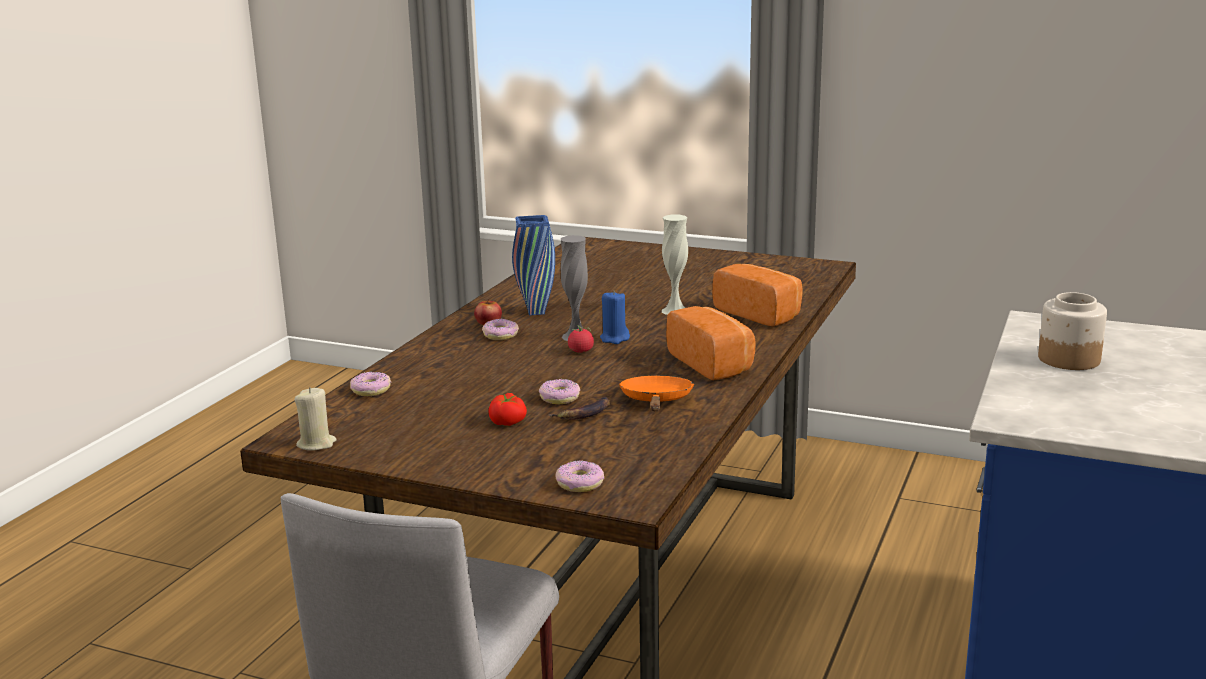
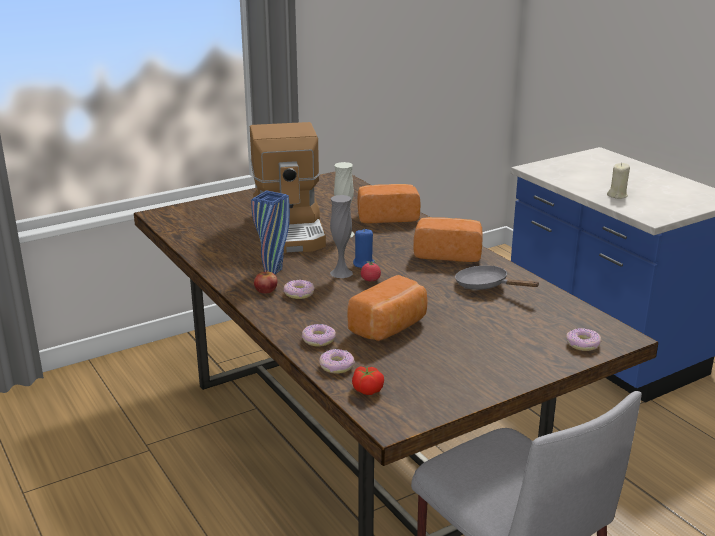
camera: 55 degrees left, 5 degrees up
(316, 444) = (414, 413): beige candle -> beige candle (617, 195)
(484, 388) = (390, 327): none -> bread
(508, 422) = (461, 336): tomato -> tomato (368, 389)
(559, 398) = (442, 310): donut -> donut (318, 340)
(584, 413) = (478, 311): banana -> none
(642, 290) = (290, 230): none -> coffee machine
(656, 402) = (486, 286): orange frying pan -> grey frying pan
(1068, 359) = (593, 181): jar -> none

